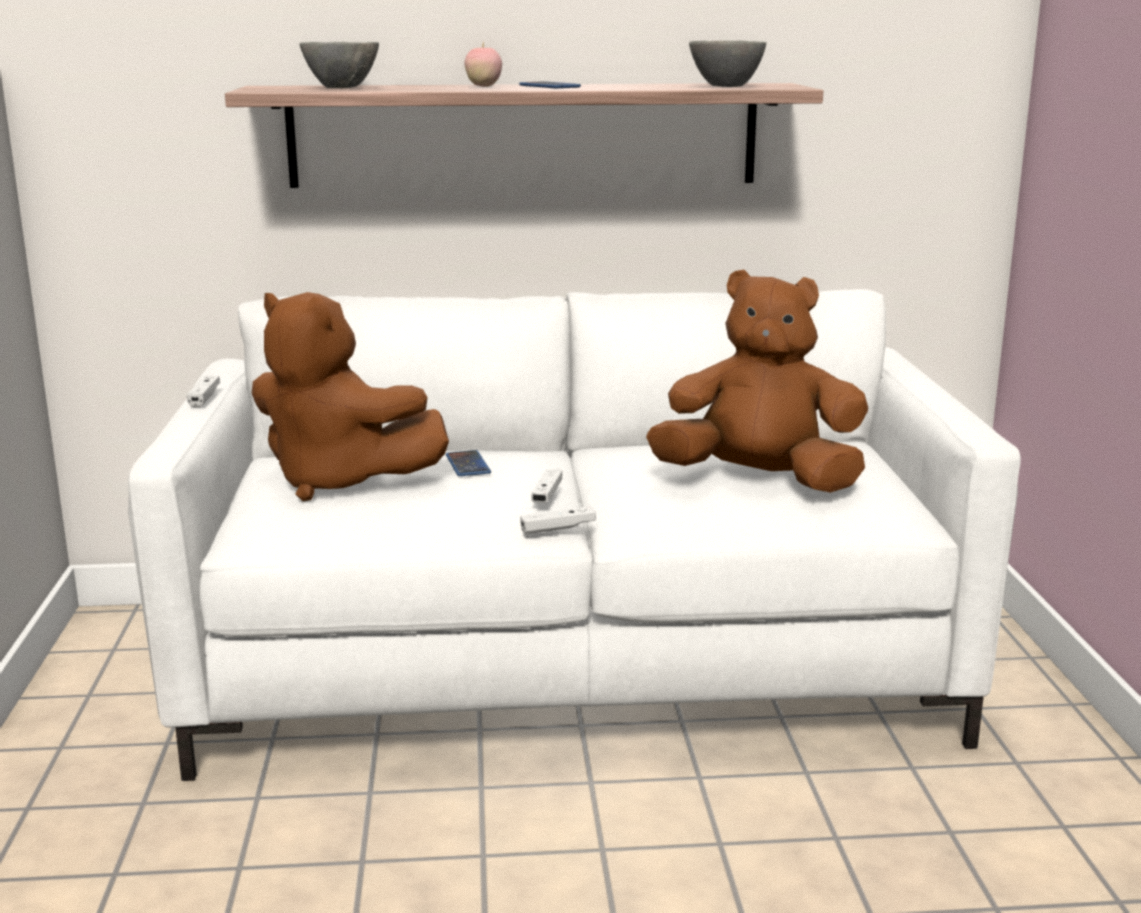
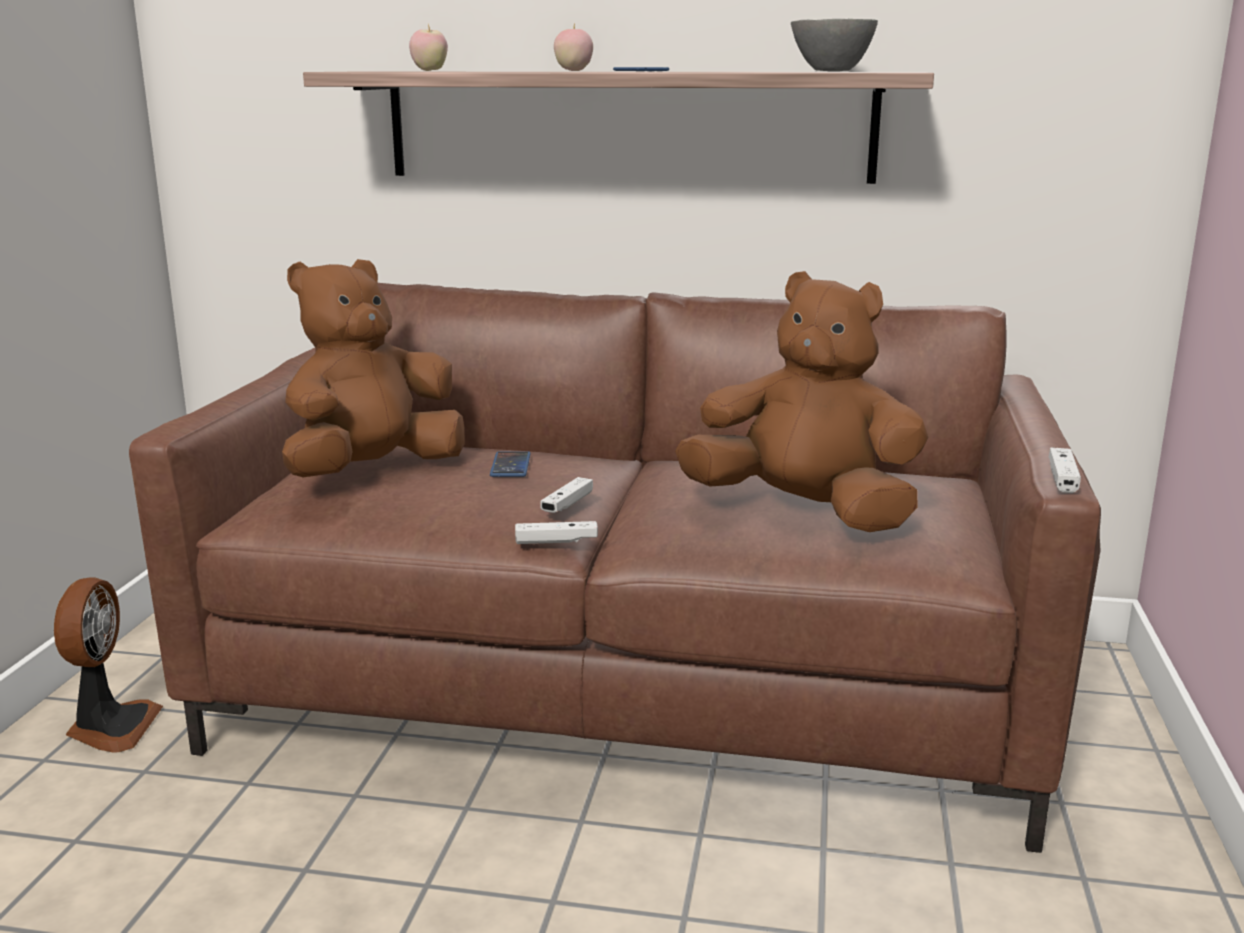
camera: 15 degrees right, 0 degrees up
(79, 768) = (111, 727): none -> fan
(204, 398) = (271, 377): white game controller -> white game controller (1062, 479)
(340, 482) = (373, 471): brown plush toy -> brown plush toy turned 90 degrees clockwise
(342, 88) = (429, 70): grey bowl -> apple
(571, 674) = (622, 697): white sofa -> brown sofa

